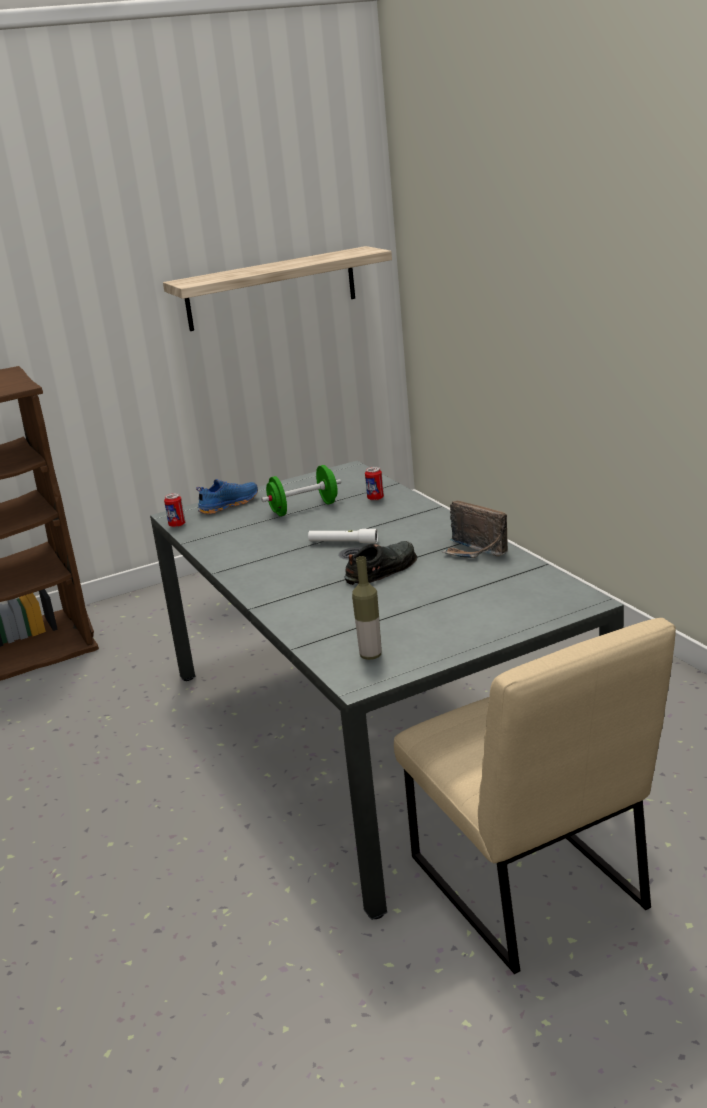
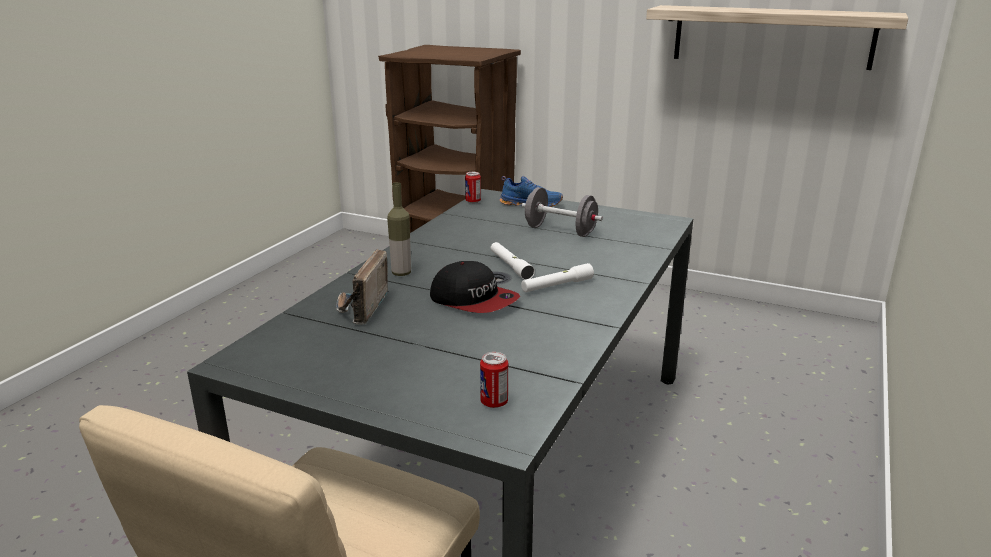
camera: 50 degrees right, 0 degrees up
(304, 508) = (560, 231): green dumbbell -> grey dumbbell
(370, 655) = (290, 351): bottle -> bottle (401, 273)
(375, 498) = (622, 250): can -> can (494, 402)
(382, 569) = (474, 300): black shoe -> cap
(401, 535) = (557, 286): none -> white flashlight
(474, 551) = (562, 331): radio -> radio (360, 309)

